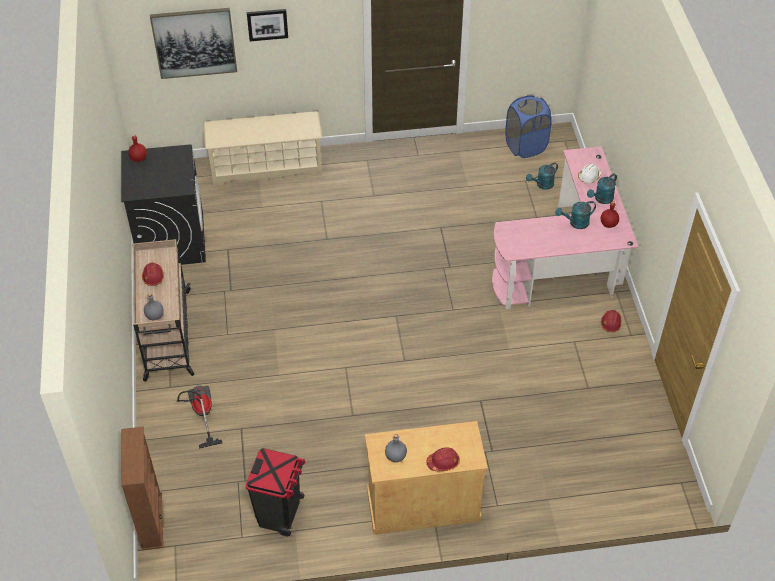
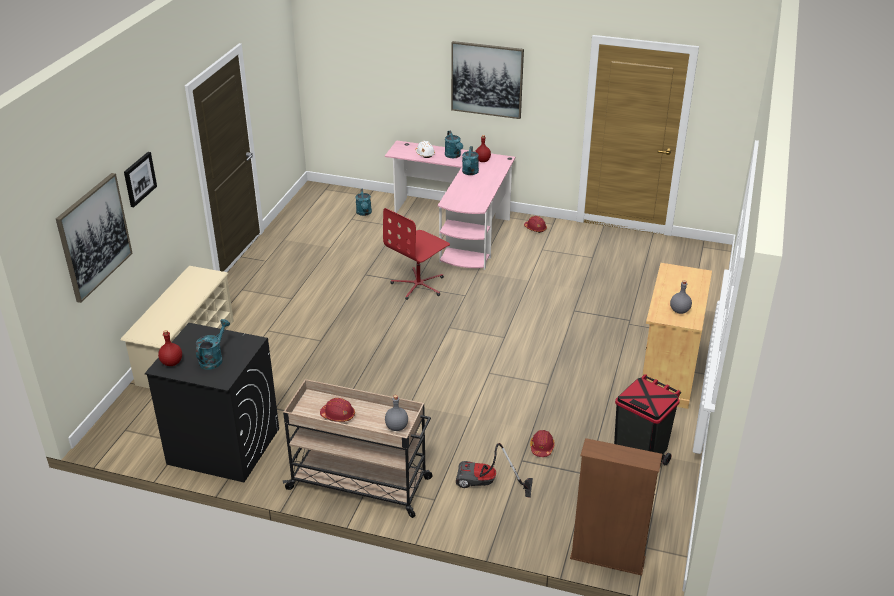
camera: 65 degrees left, 15 degrees down
(153, 177) = (213, 358): none -> turquoise watering can
(443, 462) = (697, 289): red hard hat -> red hard hat (542, 447)
(447, 271) = (419, 285): none -> red office chair
(525, 146) = (313, 207): blue laundry basket -> none
(647, 155) = (487, 79): none -> picture

